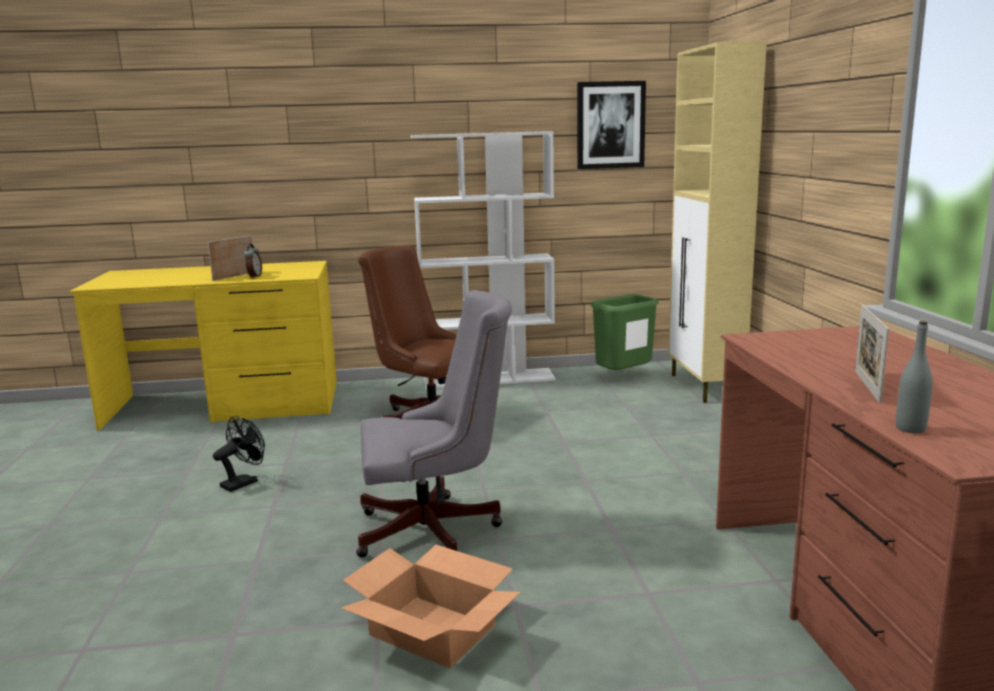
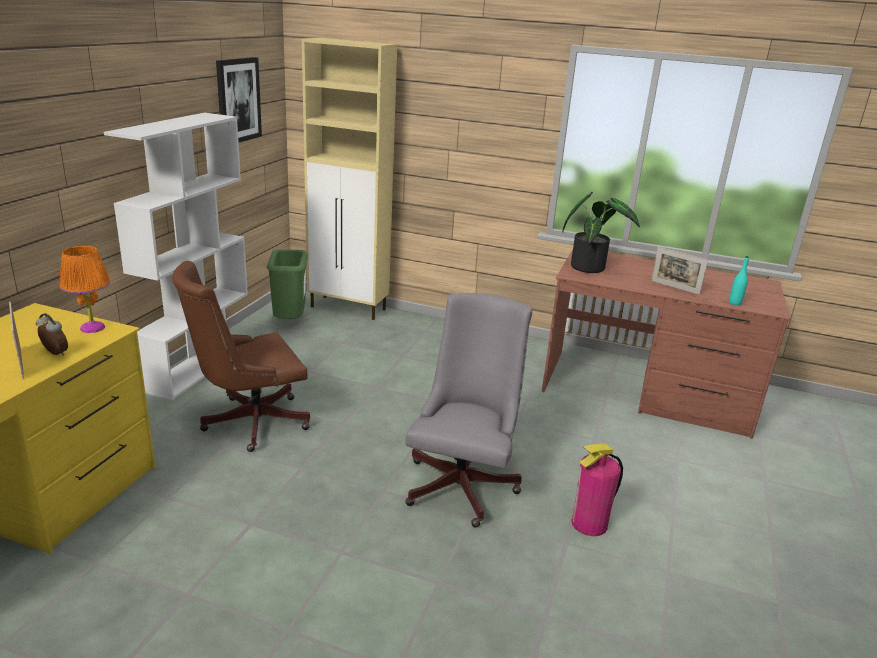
camera: 65 degrees left, 10 degrees up
(244, 482) = (267, 559): black fan -> none
(302, 273) = (92, 328): none -> orange table lamp
(432, 630) = (589, 523): cardboard box -> fire extinguisher
(813, 340) = (590, 267): none -> potted plant
(910, 429) = (734, 303): grey bottle -> turquoise bottle

